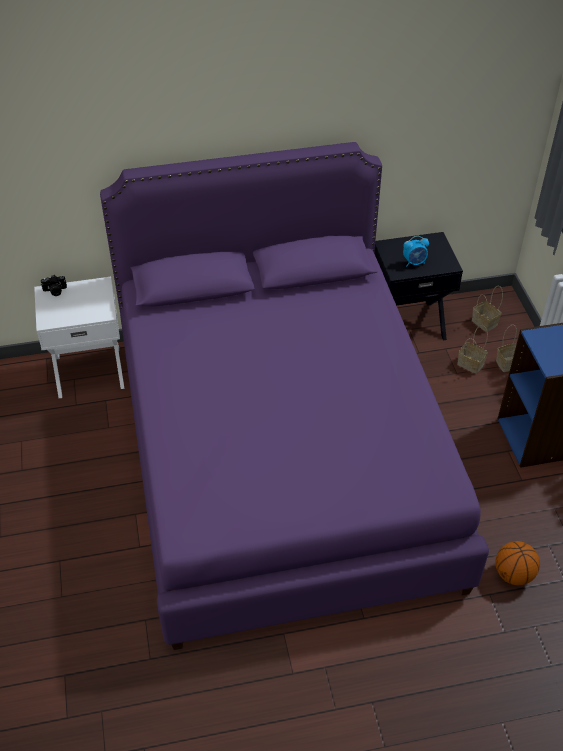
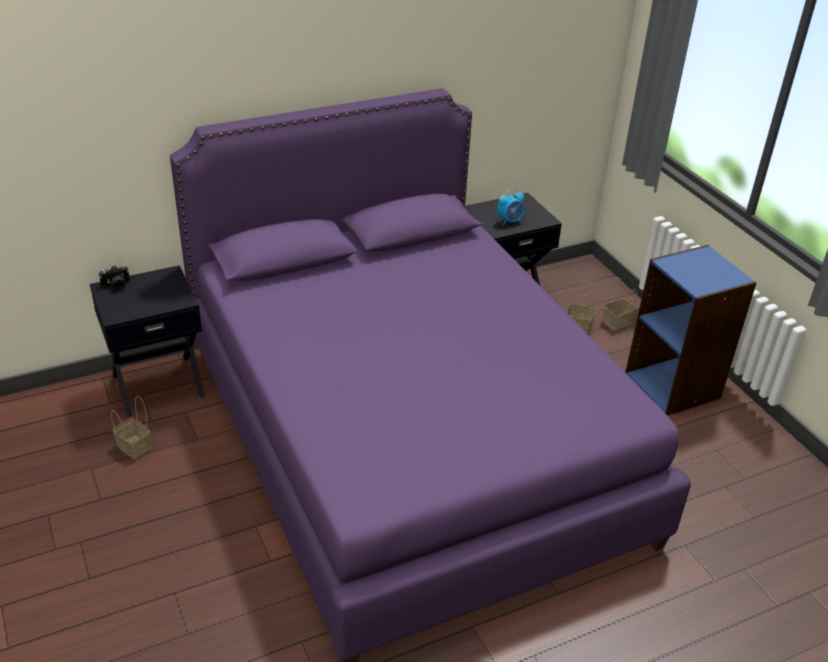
camera: 15 degrees left, 10 degrees down
(89, 370) = (158, 384): white nightstand -> black nightstand
(485, 323) = (578, 288): basket -> basket (135, 447)
(513, 574) = (701, 520): basketball -> none

